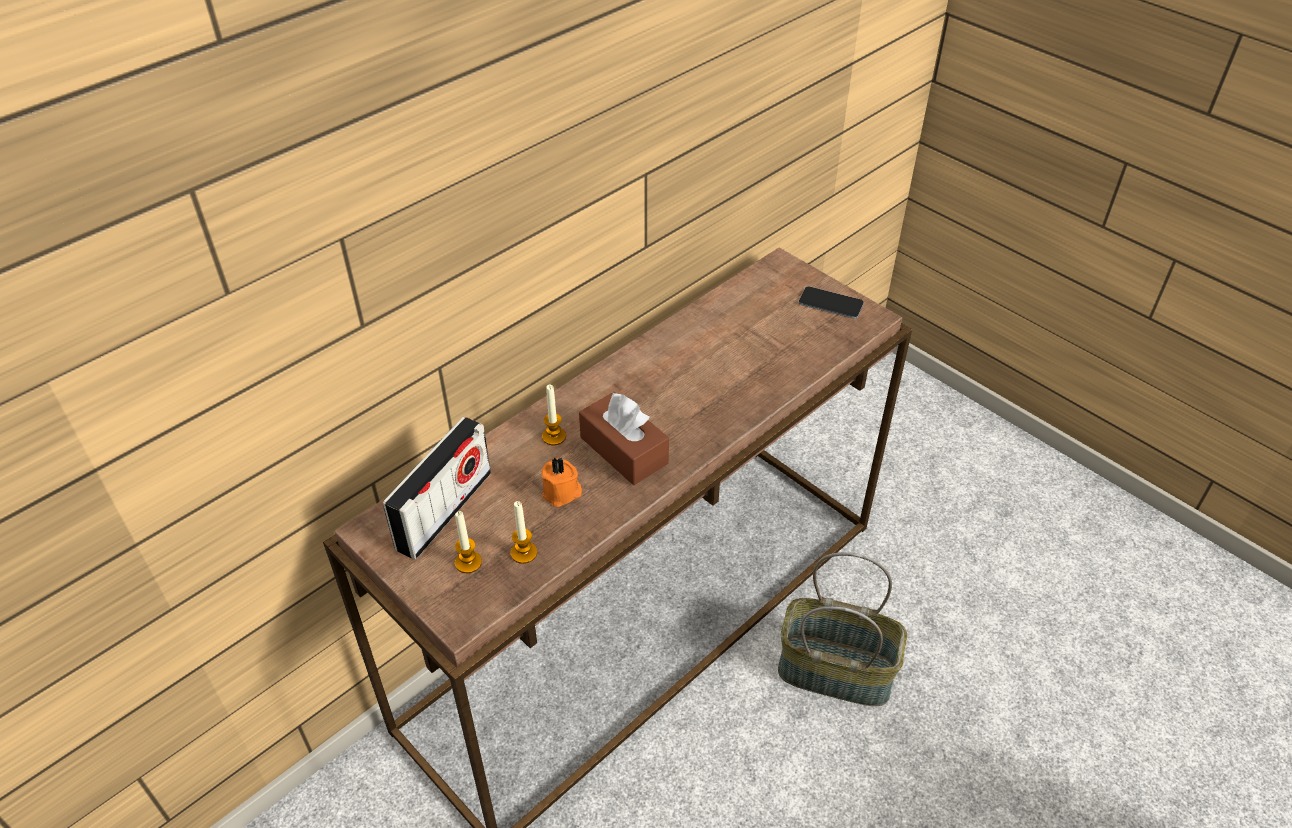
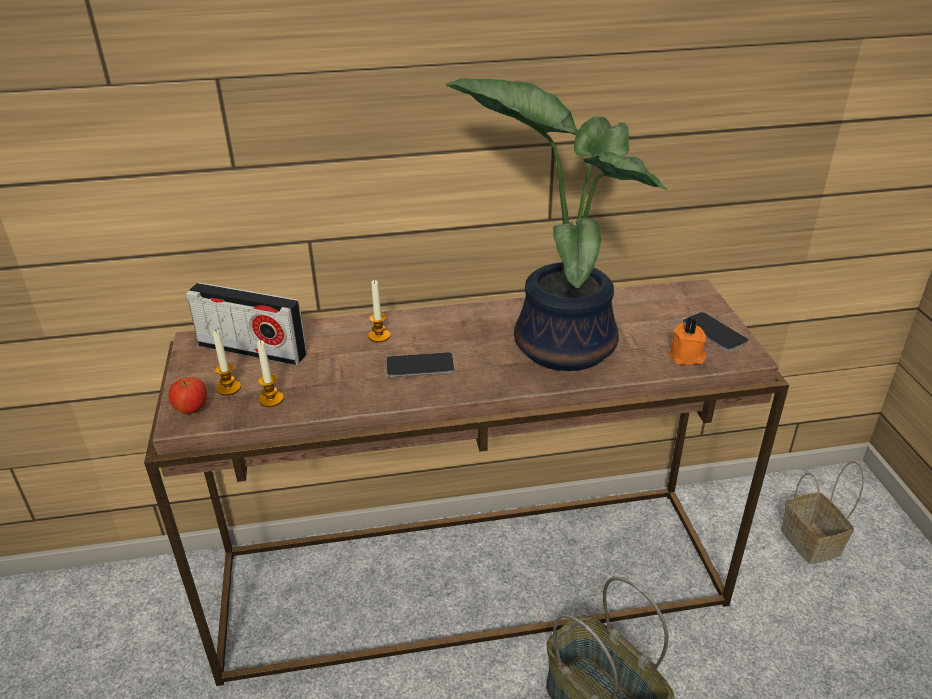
camera: 35 degrees right, 10 degrees down
(444, 510) = (252, 350): radio -> radio turned 45 degrees clockwise
(458, 603) = (192, 409): none -> apple
(562, 493) = (342, 374): orange candle -> orange candle (687, 357)
(624, 450) = (420, 365): brown tissue box -> phone
(721, 369) = (560, 342): none -> potted plant
(890, 440) = (812, 542): none -> basket

